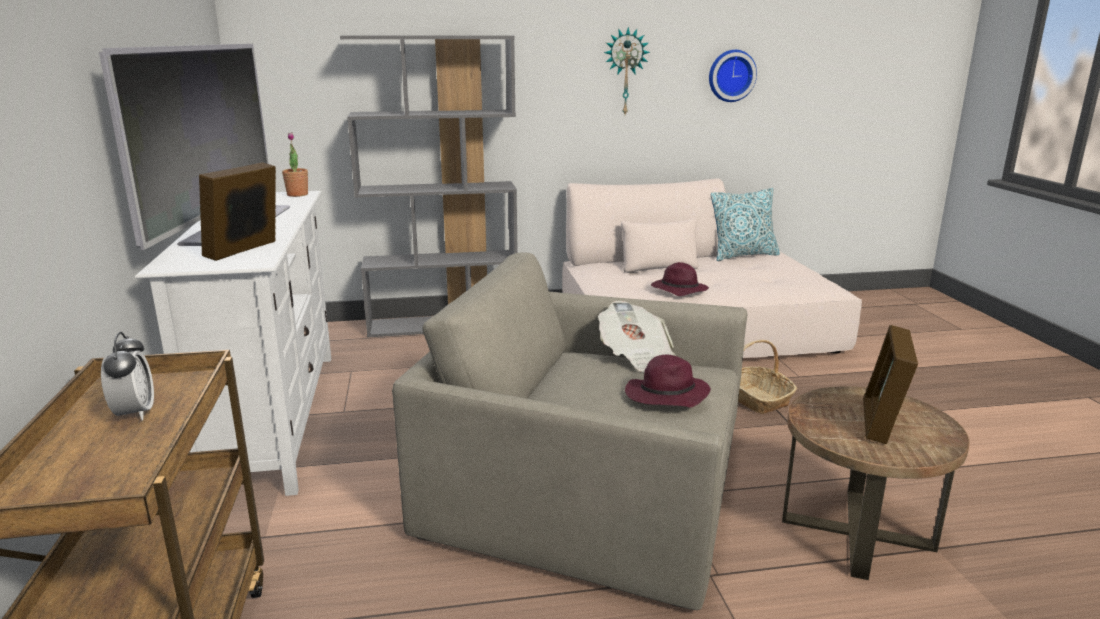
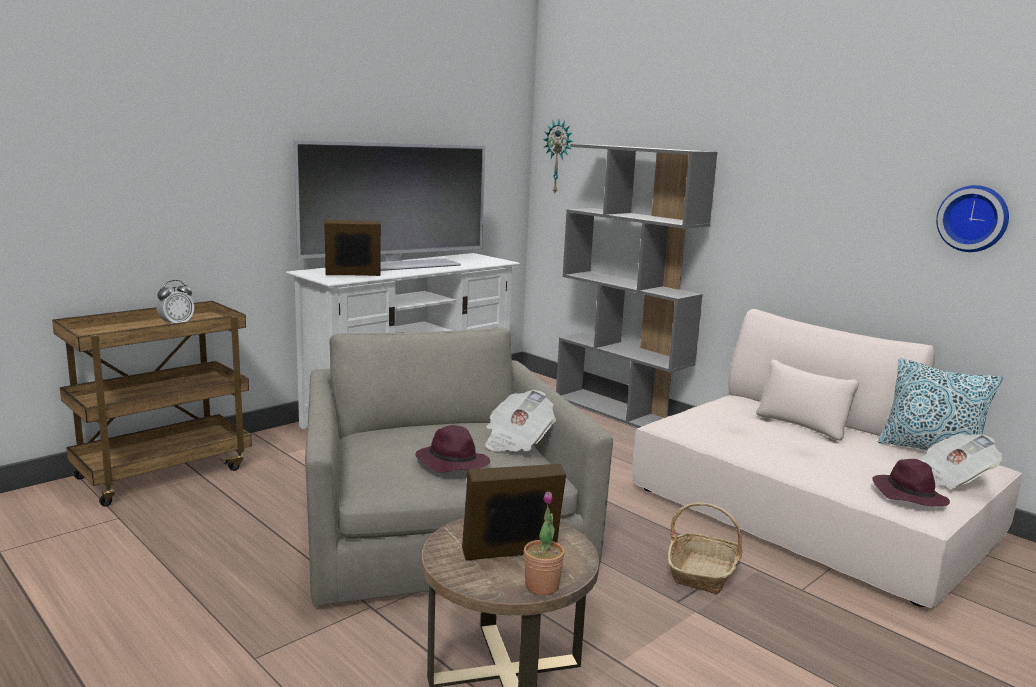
camera: 55 degrees right, 5 degrees down
(297, 194) = (496, 261): potted plant -> potted plant (542, 586)
(625, 72) = (835, 199): wall clock -> wall clock (559, 157)
(678, 290) = (743, 440): purple hat -> purple hat (908, 495)
(790, 266) = (950, 479): none -> newspaper

